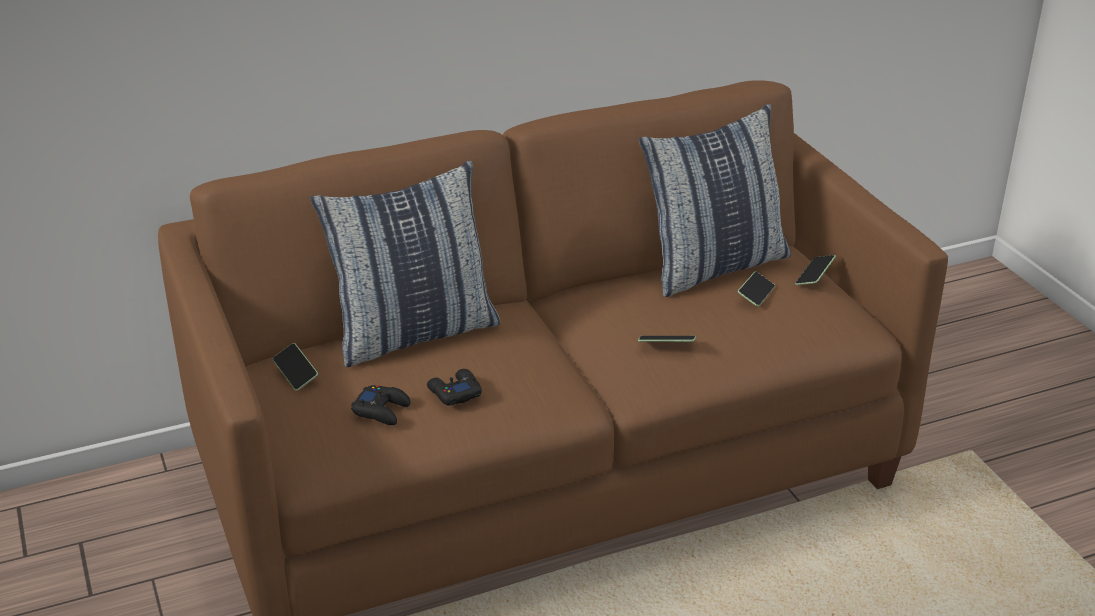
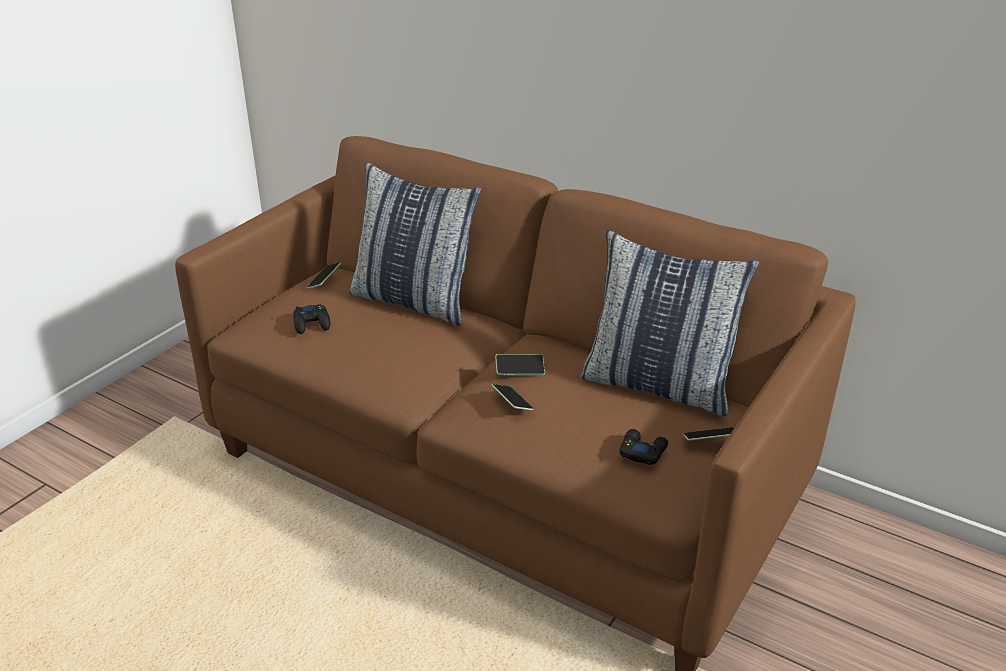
camera: 55 degrees right, 0 degrees up
(454, 393) = (357, 340): black game controller -> black game controller (642, 451)
(755, 295) = (636, 419): phone -> phone (520, 370)

